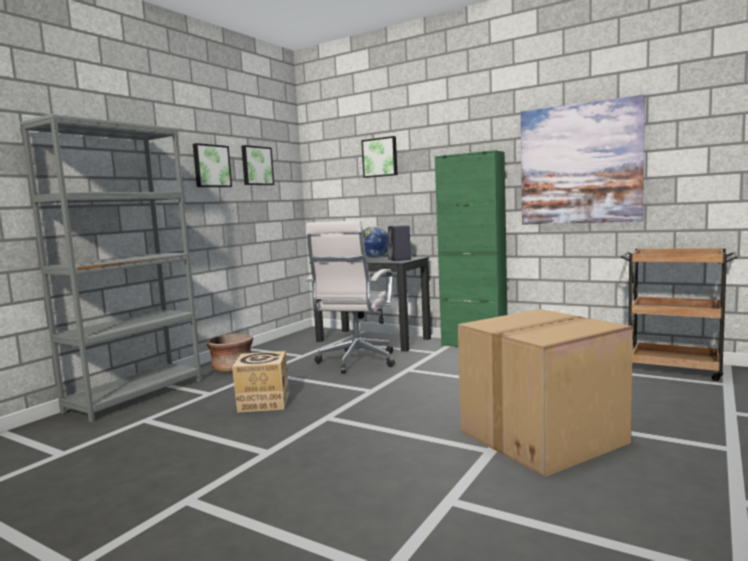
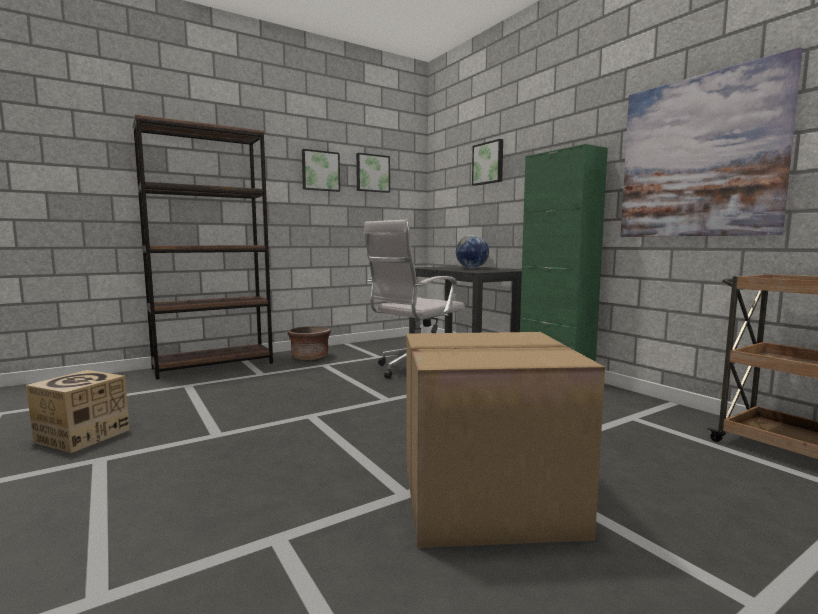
camera: 25 degrees right, 0 degrees up
(136, 396) = (214, 365): grey bookcase -> brown bookcase
(263, 402) = (285, 390): cardboard box -> cardboard box (82, 436)
(400, 259) = (485, 271): black speaker -> none

